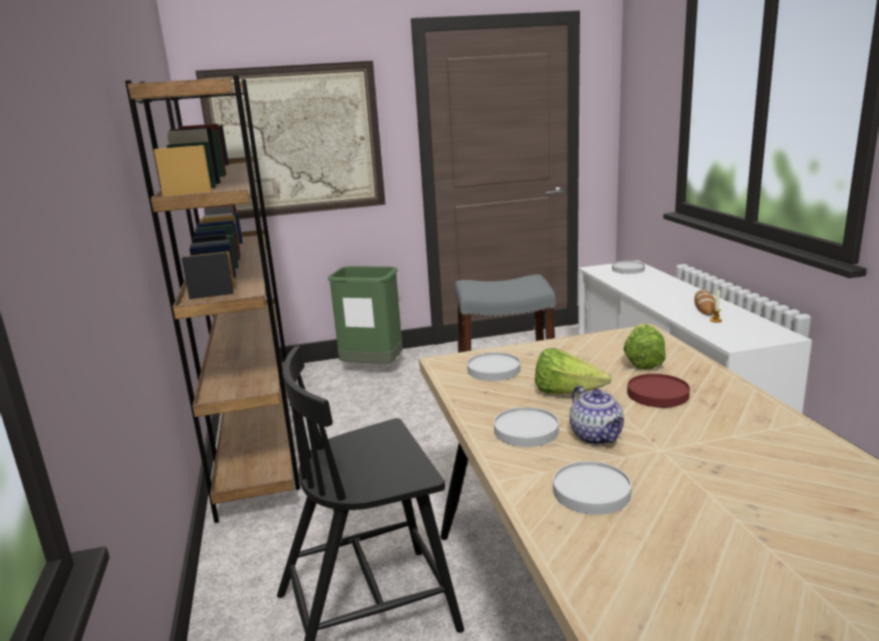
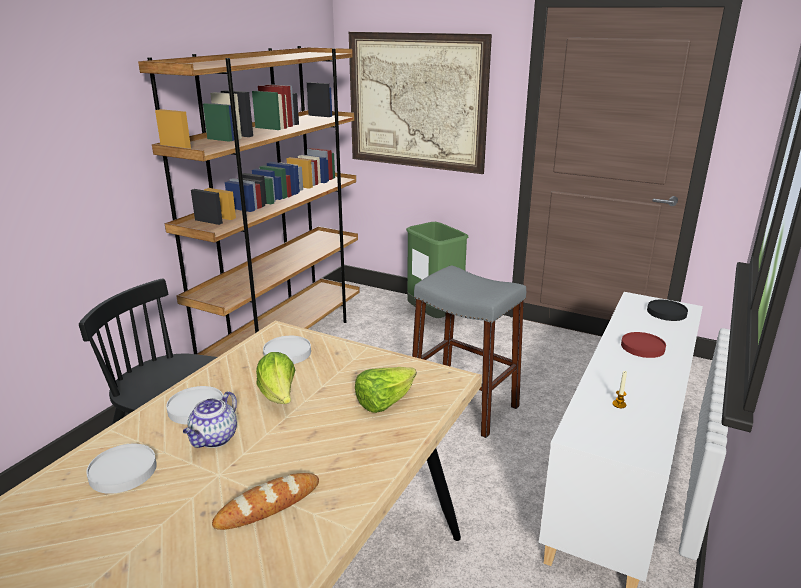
camera: 40 degrees right, 5 degrees up
(628, 269) = (667, 312): white plate -> black plate
(657, 394) = (324, 434): red plate -> red plate (642, 347)
(704, 306) = (647, 384): bread -> bread (268, 505)

